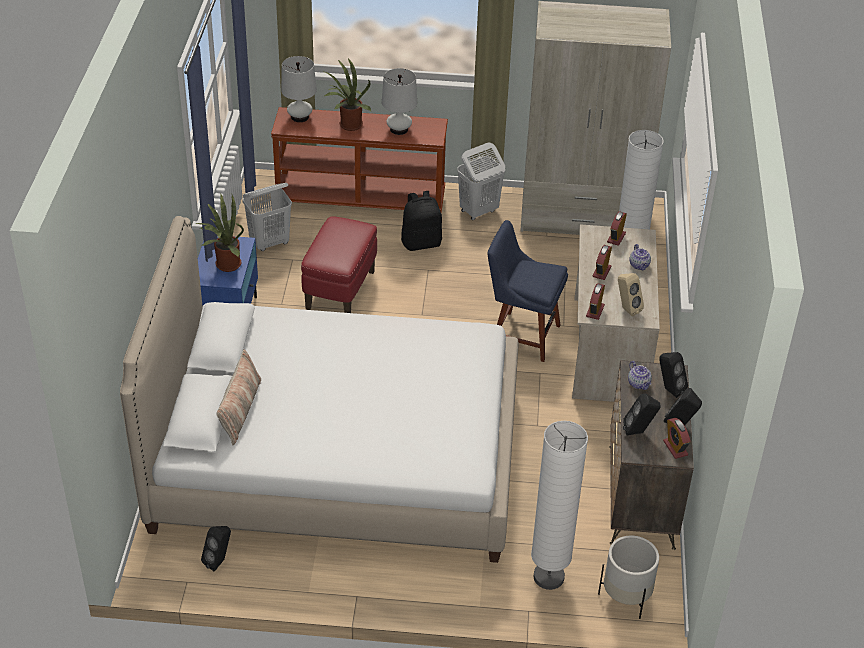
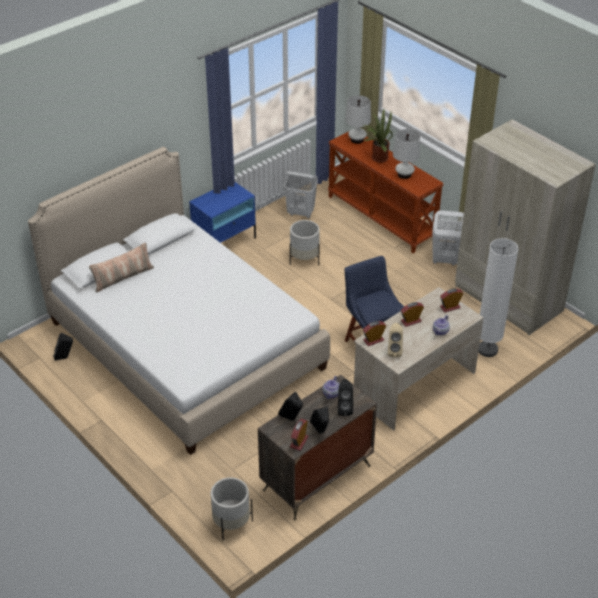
camera: 45 degrees right, 0 degrees up
(225, 264) = (220, 201): potted plant -> none
(340, 290) = (304, 259): red ottoman -> white planter
(421, 242) = (385, 259): black backpack -> none
(548, 577) = (205, 482): white floor lamp -> none

